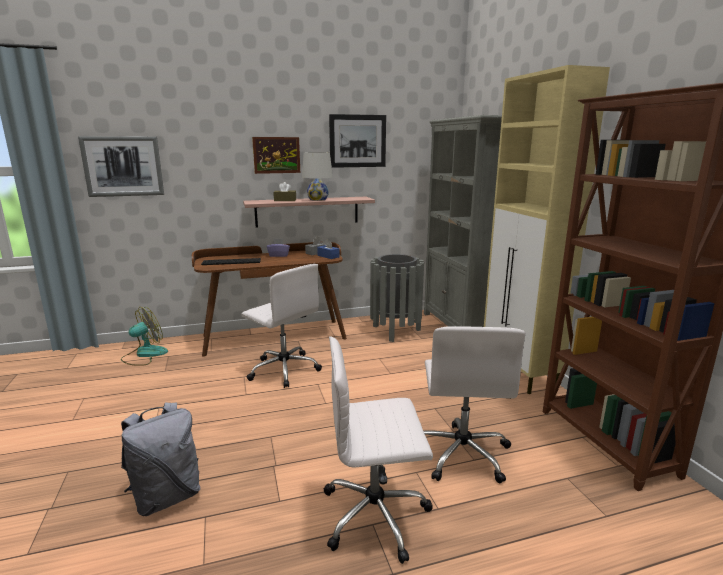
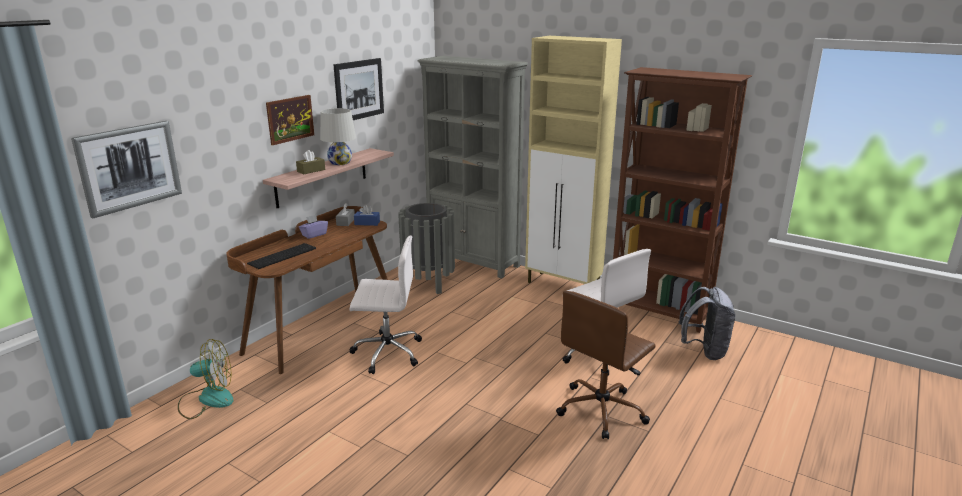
camera: 40 degrees left, 5 degrees up
(144, 354) = (207, 399): fan -> fan turned 75 degrees clockwise
(167, 496) = (462, 475): grey backpack -> grey backpack (704, 351)
(376, 514) = (602, 410): white office chair -> brown office chair

